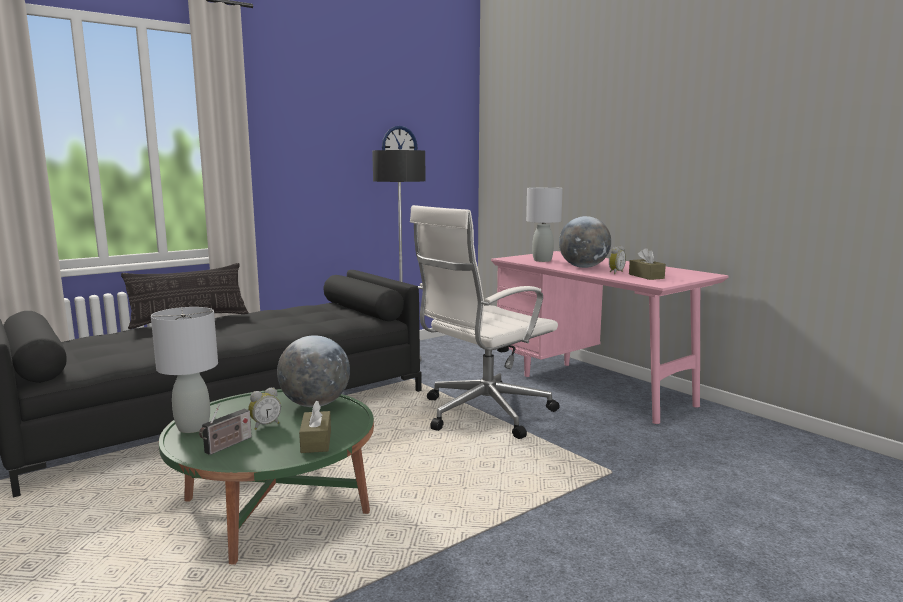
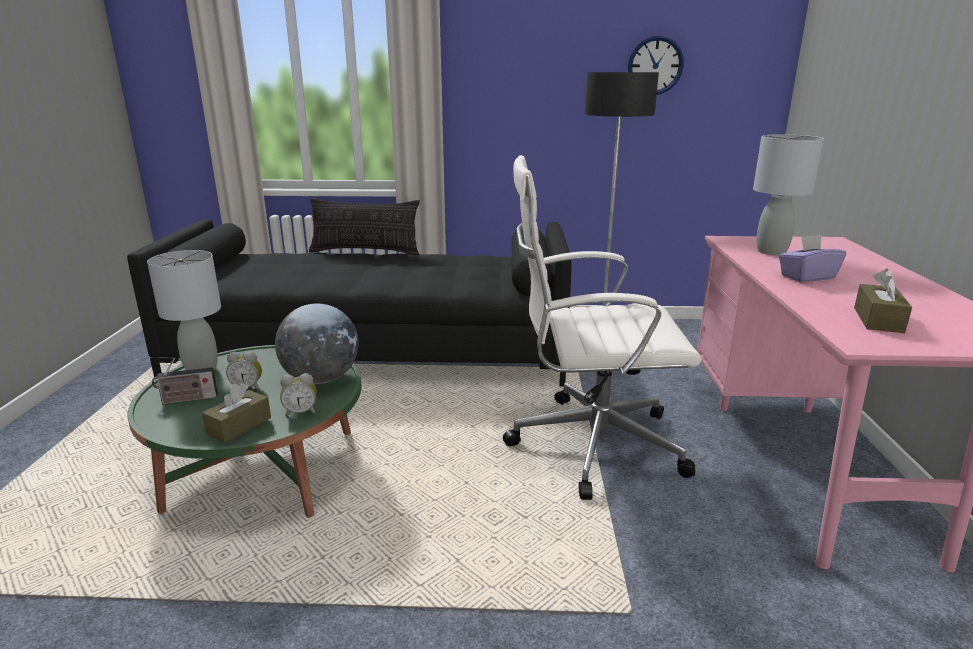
camera: 40 degrees right, 10 degrees up
(583, 267) = (807, 277): globe -> purple tissue box
(615, 272) = (837, 299): alarm clock -> alarm clock (301, 412)

